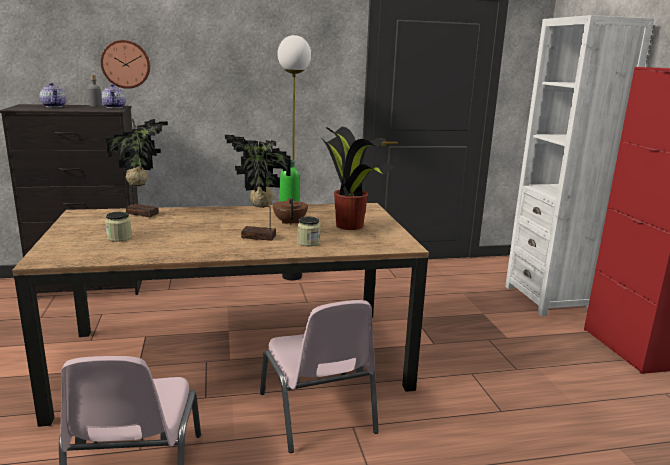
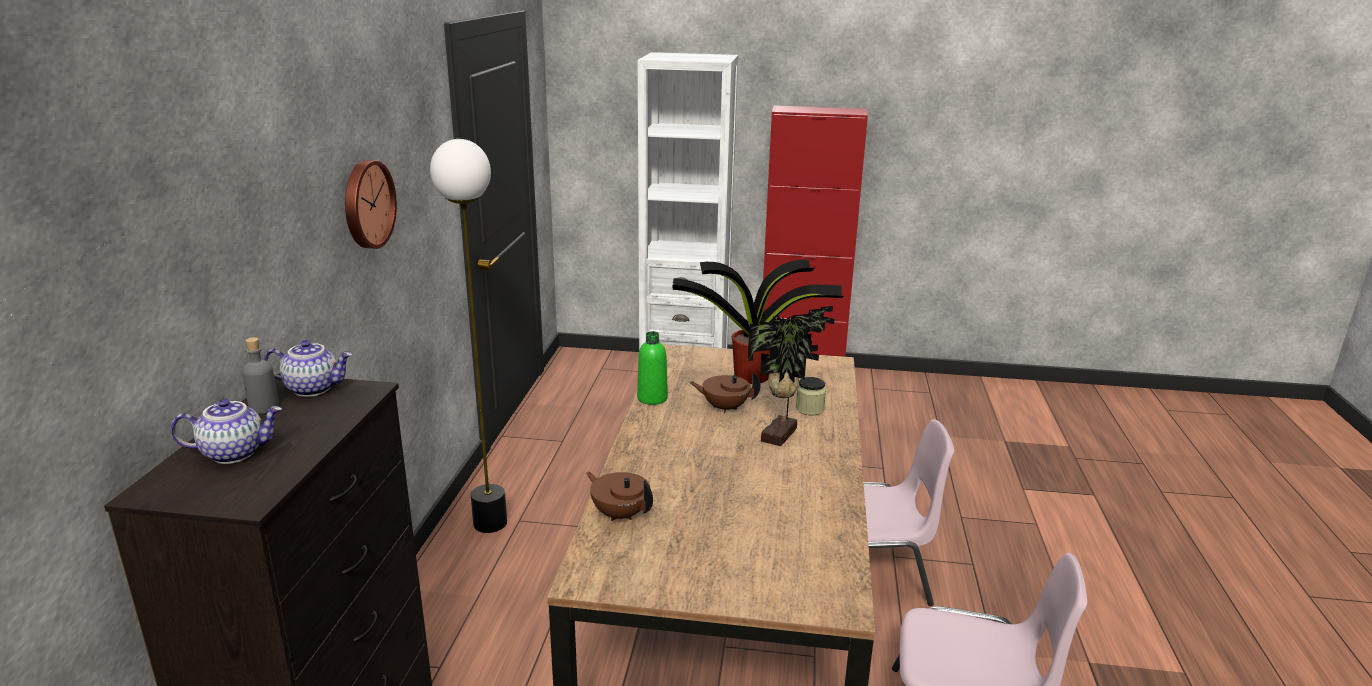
camera: 70 degrees left, 5 degrees up
(119, 238) = (750, 538): jar -> none
(126, 64) = (238, 288): wall clock -> wall clock (366, 204)
(143, 213) = (620, 514): potted plant -> brown teapot

